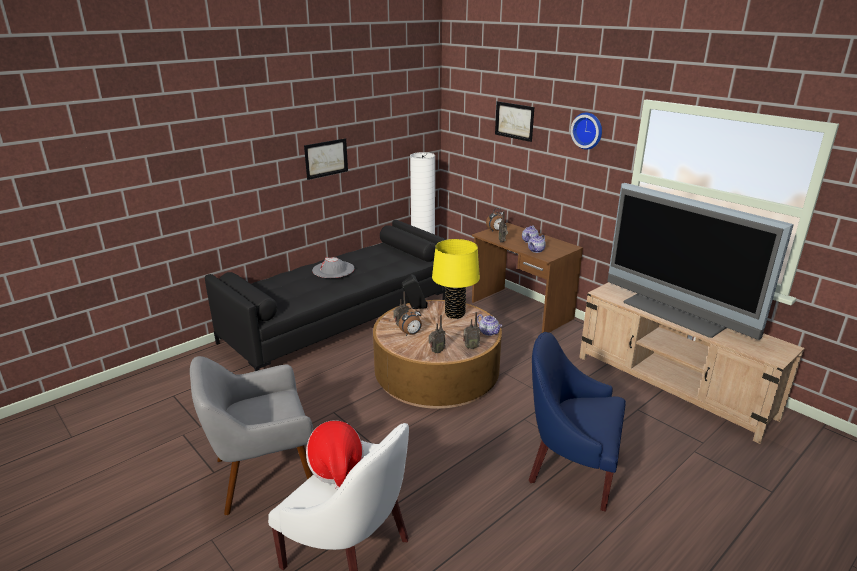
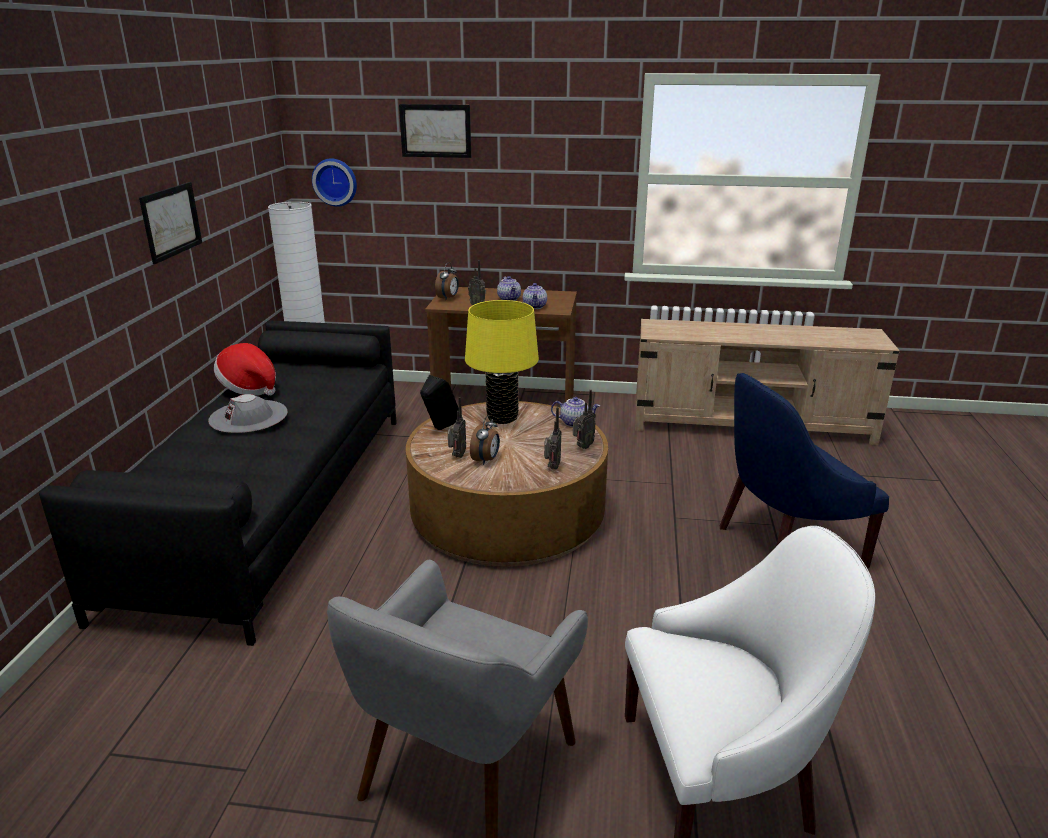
camera: 40 degrees left, 0 degrees up
(336, 467) = (680, 660): hat -> hat (249, 388)
(588, 130) = (564, 127): wall clock -> wall clock (335, 182)
(675, 313) = (748, 332): television -> none

